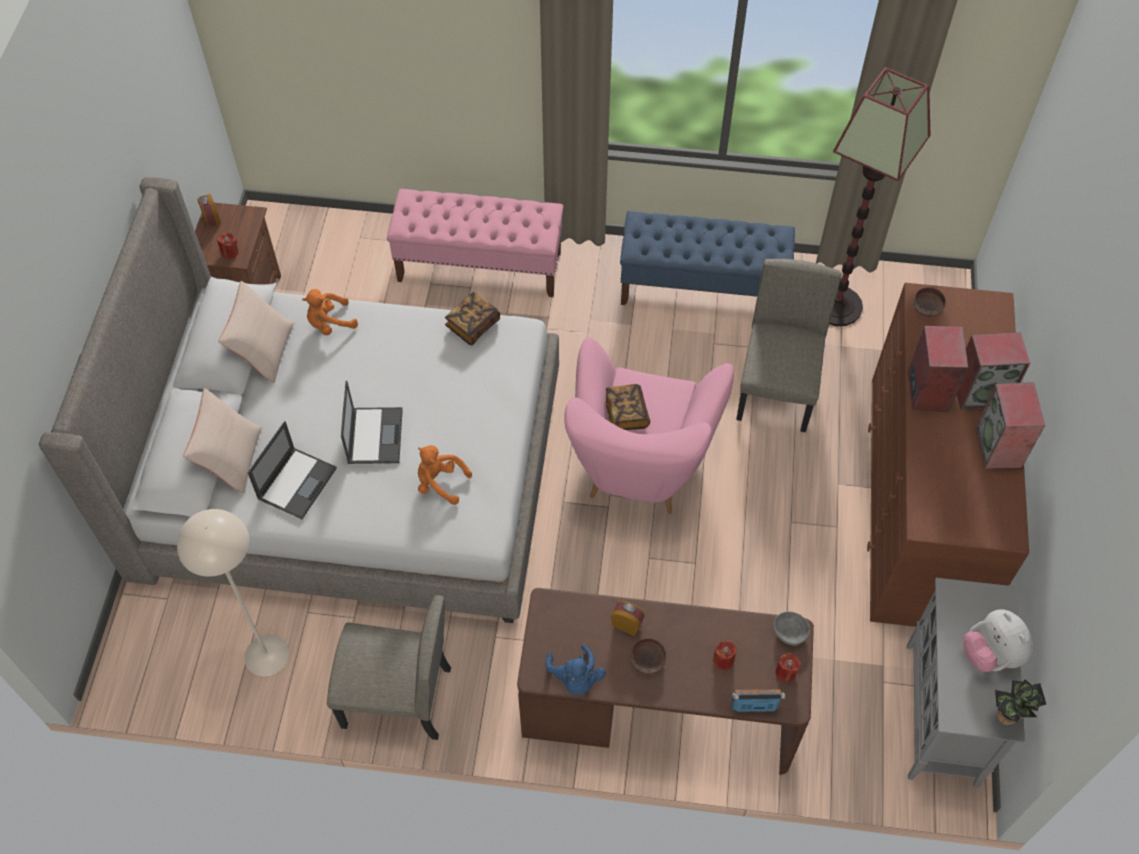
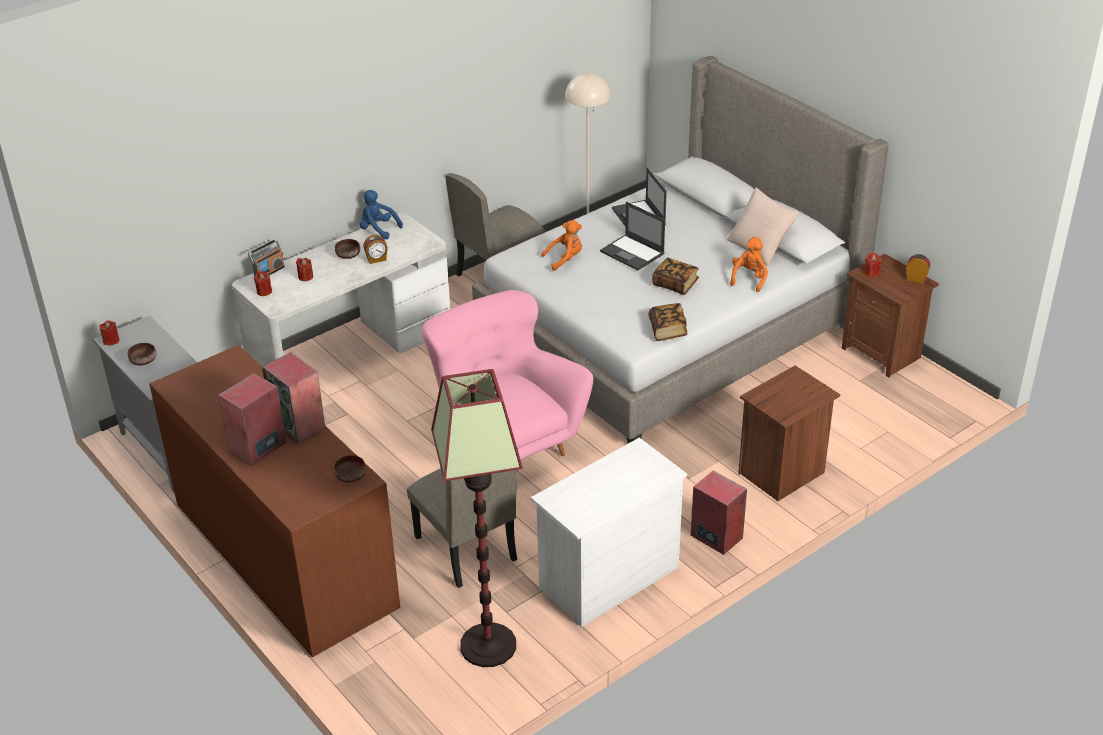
camera: 135 degrees right, 20 degrees down
(230, 457) = (690, 205): beige pillow -> none
(480, 266) = (783, 473): pink bench -> brown nightstand
(626, 414) = (522, 388): book -> book (675, 284)
(658, 710) = (351, 351): brown desk -> white desk
(702, 289) = (608, 578): blue bench -> white dresser
(790, 632) = (279, 306): grey bowl -> none
(990, 654) = (142, 360): plush toy -> brown bowl
(999, 447) = (216, 424): speaker -> speaker (715, 536)
(1006, 718) = (111, 341): potted plant -> red candle

